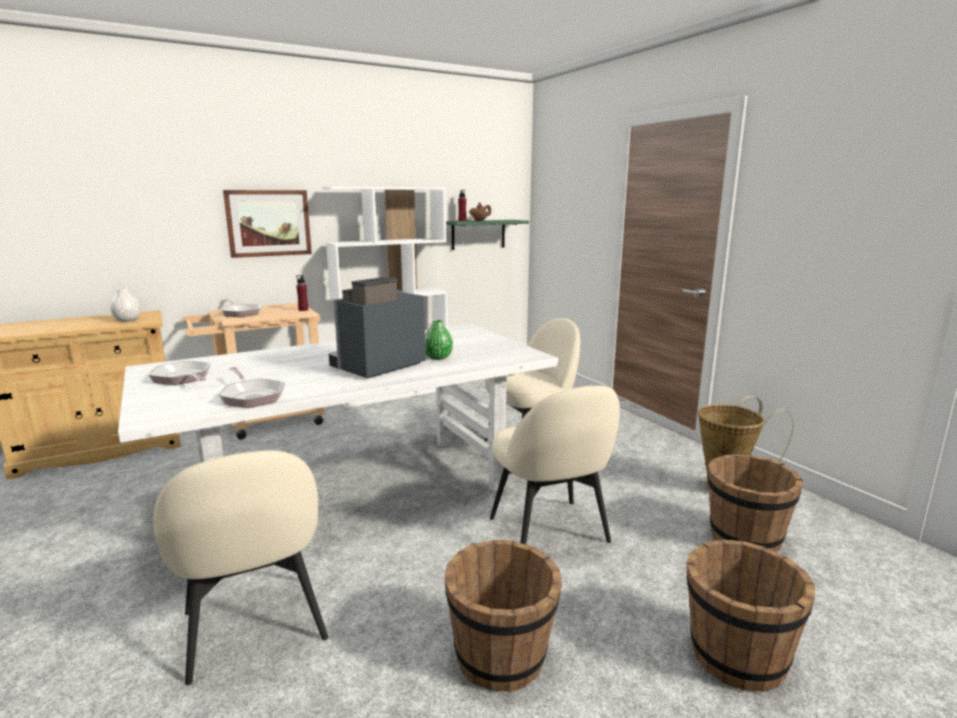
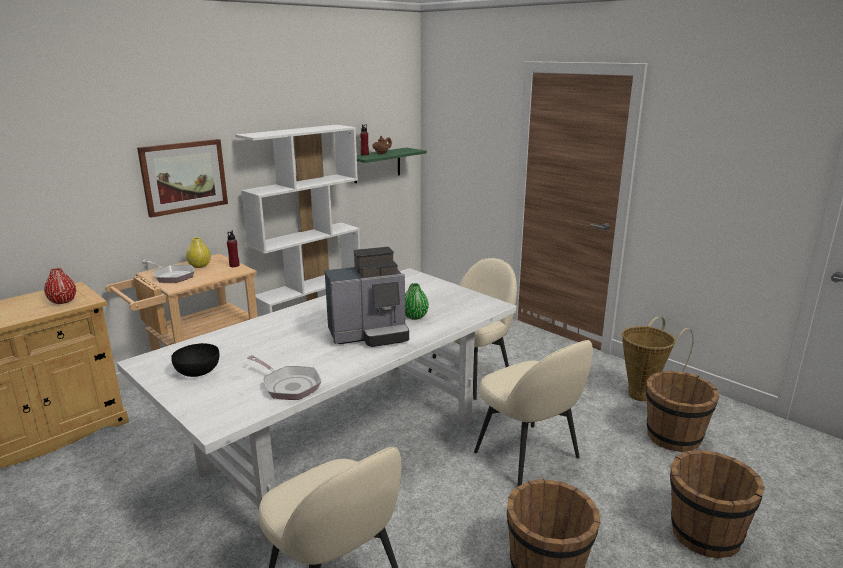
camera: 15 degrees left, 5 degrees up
(127, 320) = (63, 301): white vase -> red vase
(183, 378) = (197, 371): frying pan -> black bowl
(273, 308) = (200, 266): none -> yellow vase
(377, 367) = (370, 334): coffee machine -> coffee machine turned 135 degrees counterclockwise

